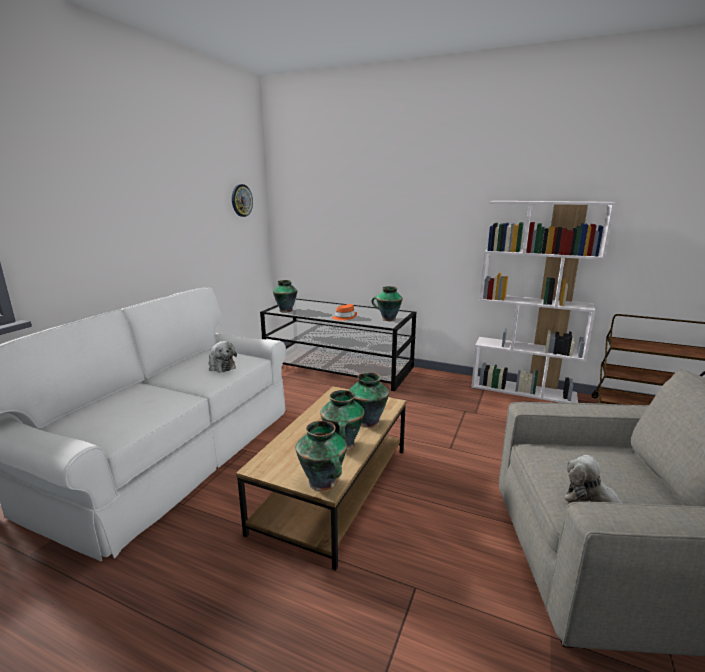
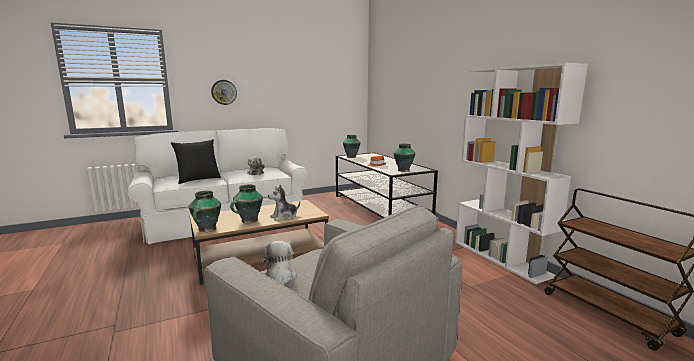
camera: 40 degrees right, 5 degrees down
(152, 405) = (198, 179): none -> black pillow
(241, 200) = (339, 78): wall clock -> wall clock (224, 92)
(368, 421) = (284, 217): vase -> plush toy

